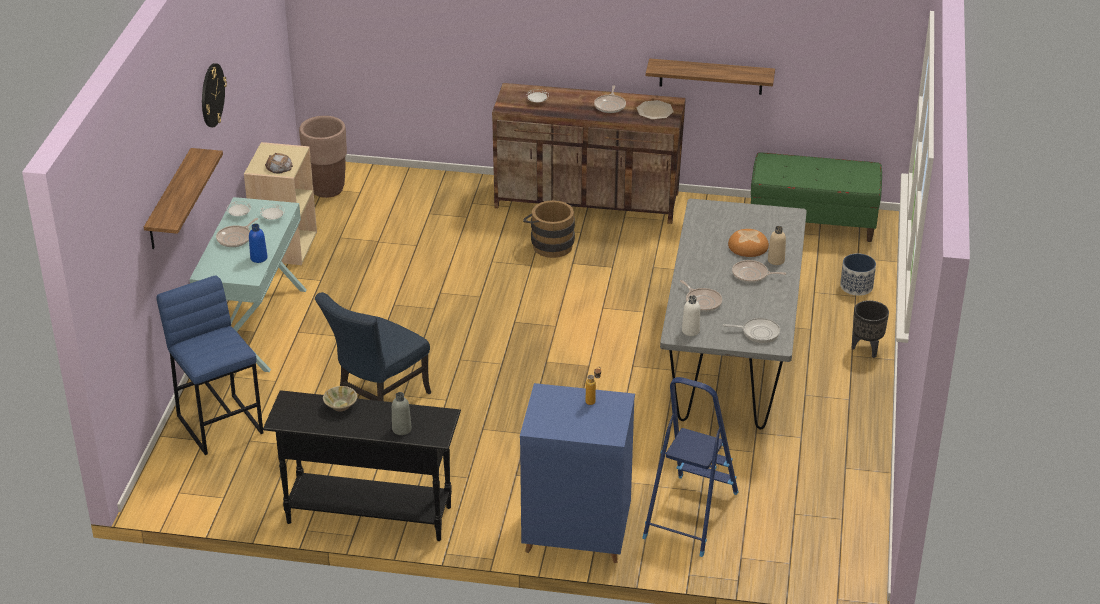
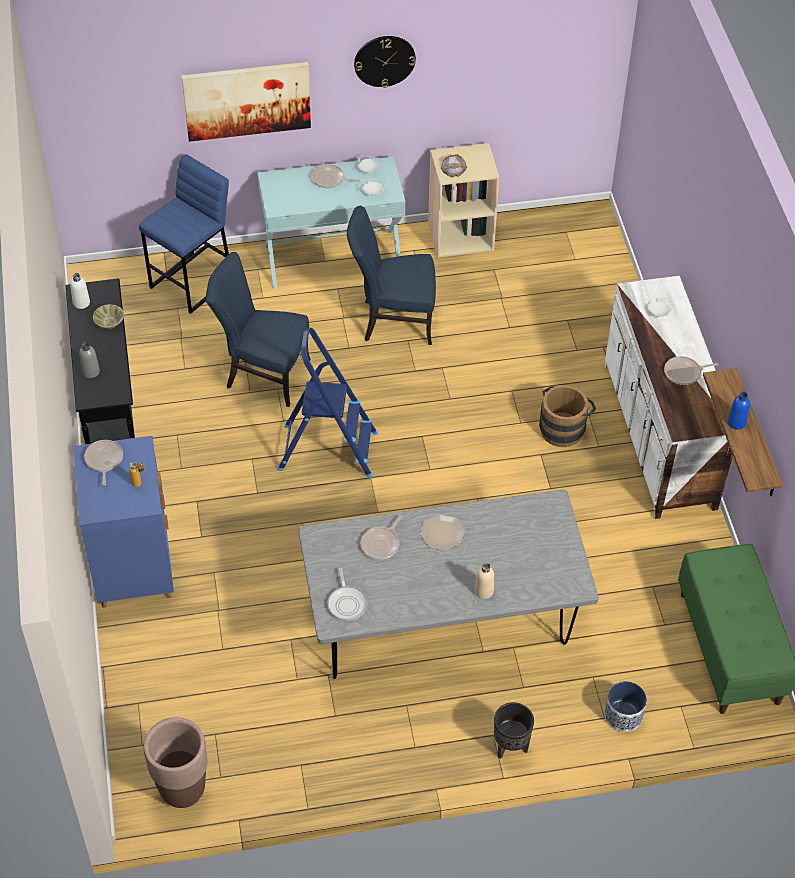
camera: 70 degrees right, 15 degrees up
(169, 200) = (247, 100): shelf -> picture
(259, 258) = (306, 204): blue bottle -> blue bottle (736, 422)
(327, 189) = (567, 235): brown planter -> brown planter (182, 790)
(363, 308) = (392, 320): none -> blue chair
(588, 201) = (657, 437): brown cabinet -> white cabinet
(655, 111) = (695, 413): plate -> plate (442, 533)
(690, 331) = (327, 546): white bottle -> white bottle (81, 303)
(691, 513) = (187, 648): blue step ladder -> blue step ladder (329, 451)
(748, 246) = (499, 561): bread -> none
(752, 275) = (447, 576): frying pan -> frying pan (104, 460)

